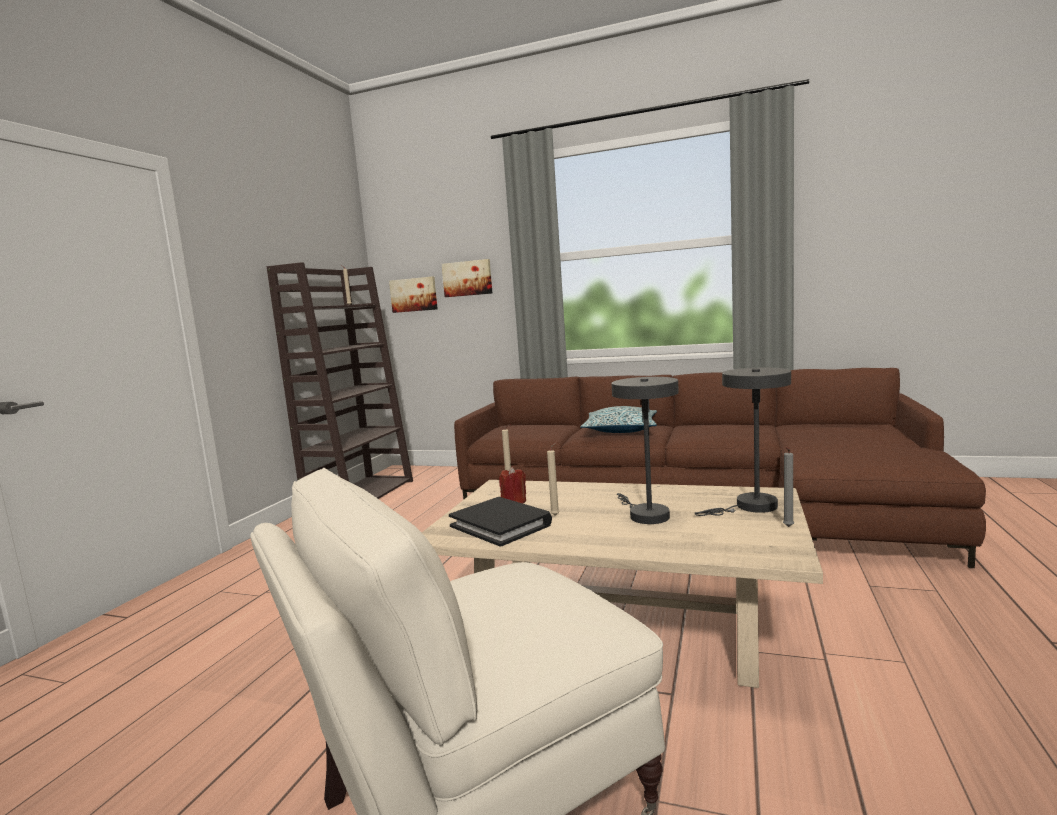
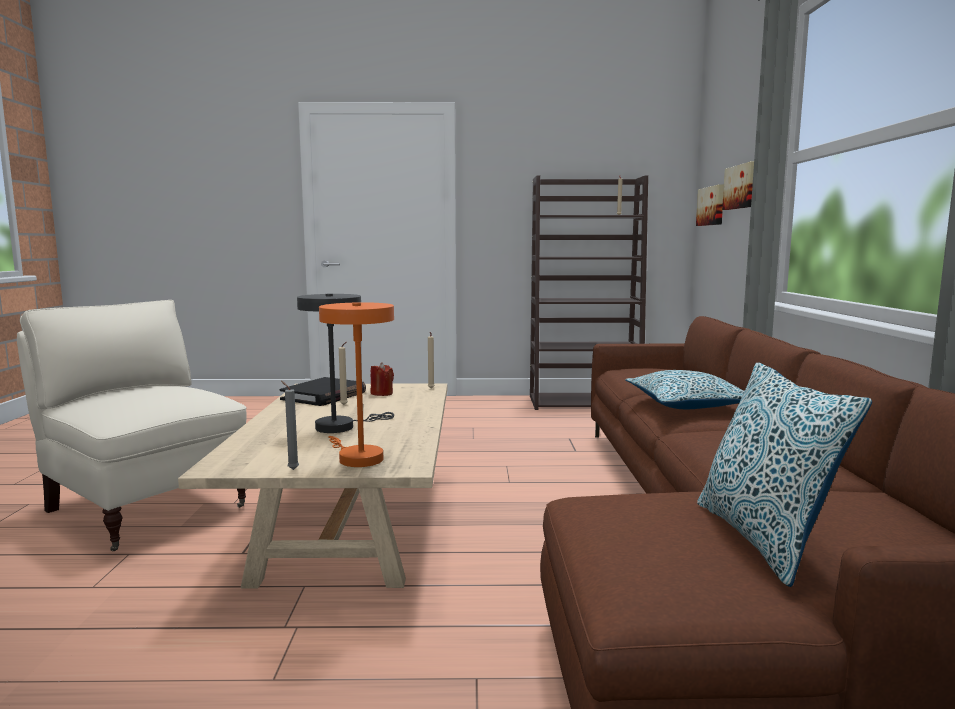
camera: 70 degrees right, 0 degrees up
(751, 507) = (357, 457): grey table lamp -> orange table lamp
(868, 441) = (763, 539): none -> pillow

